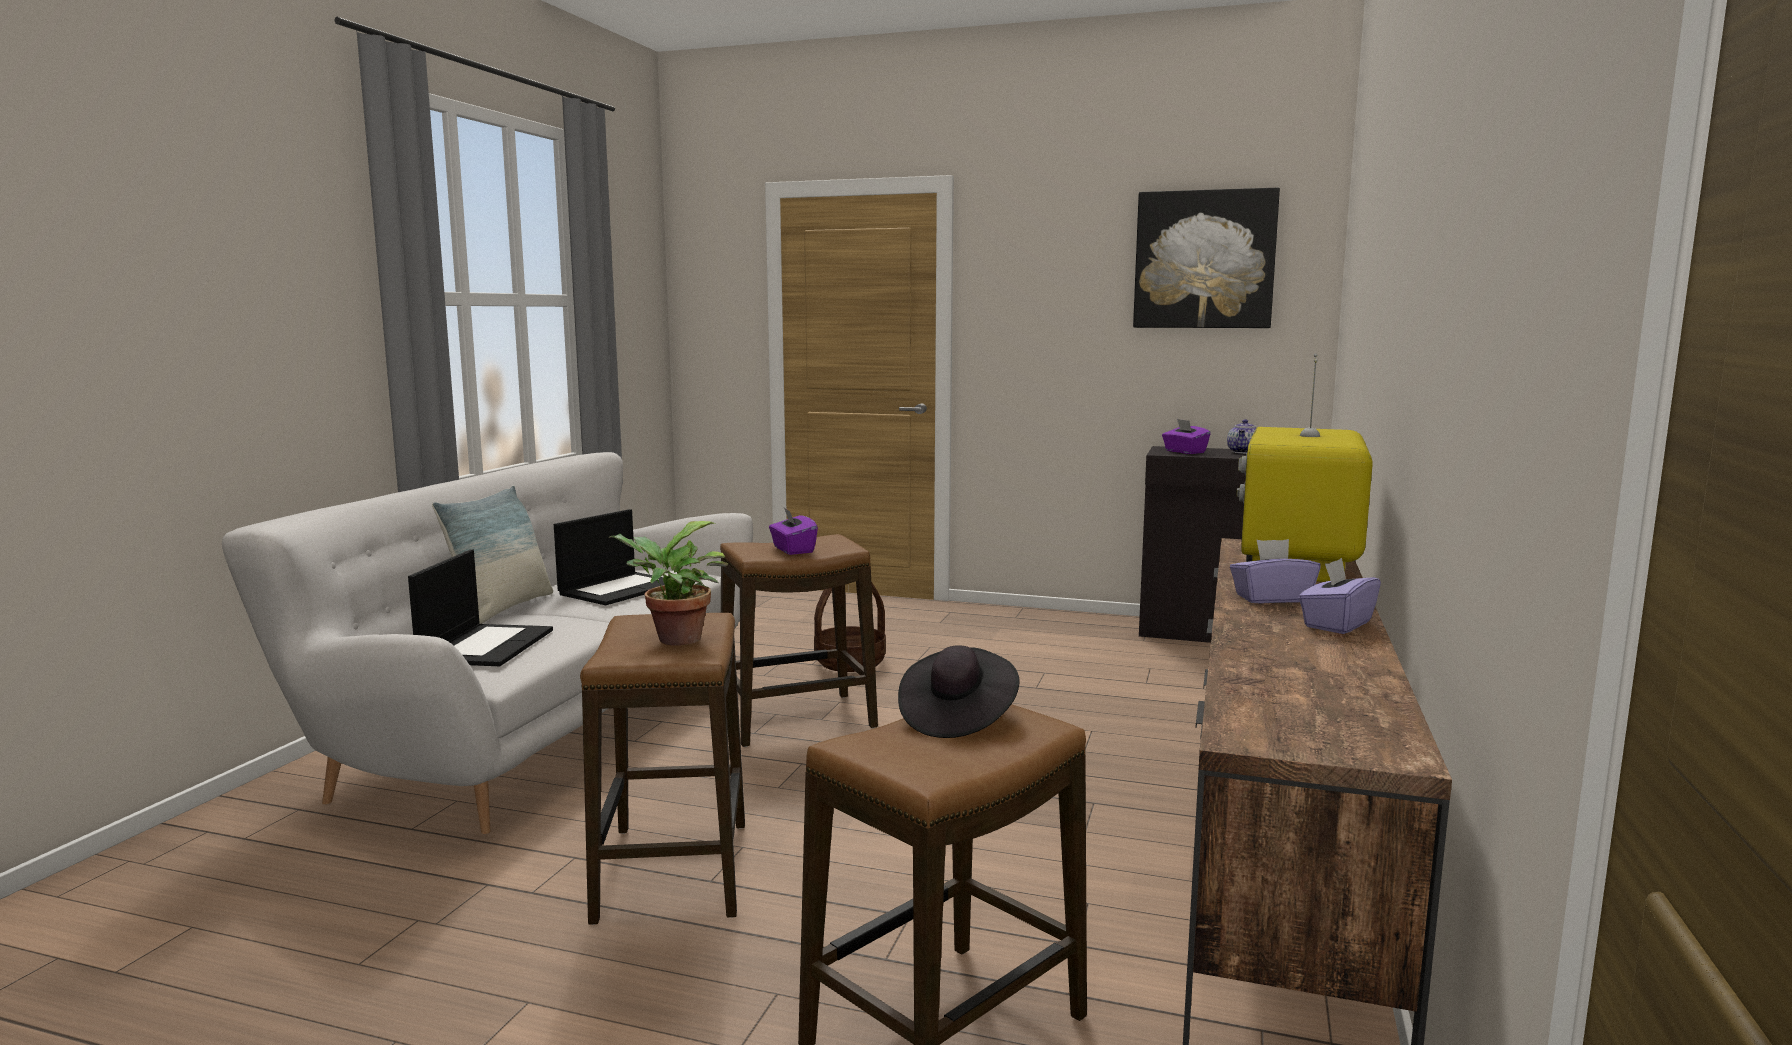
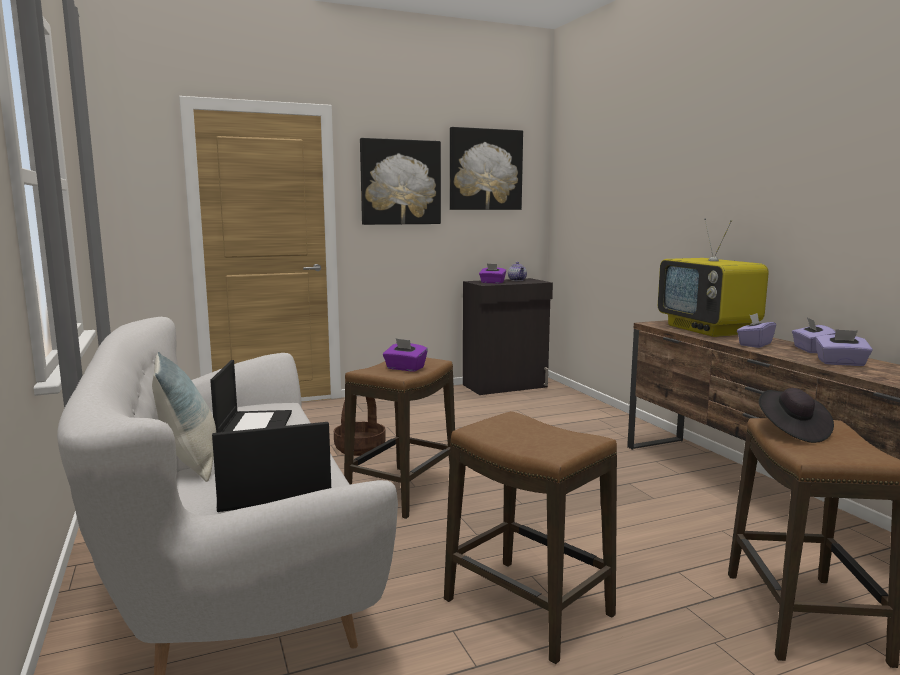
camera: 40 degrees left, 0 degrees up
(486, 645) = (272, 491): laptop -> laptop turned 75 degrees counterclockwise
(674, 640) = (540, 434): potted plant -> none
(1052, 285) = (400, 182): none -> picture
(1289, 649) = (841, 363): none -> purple tissue box

